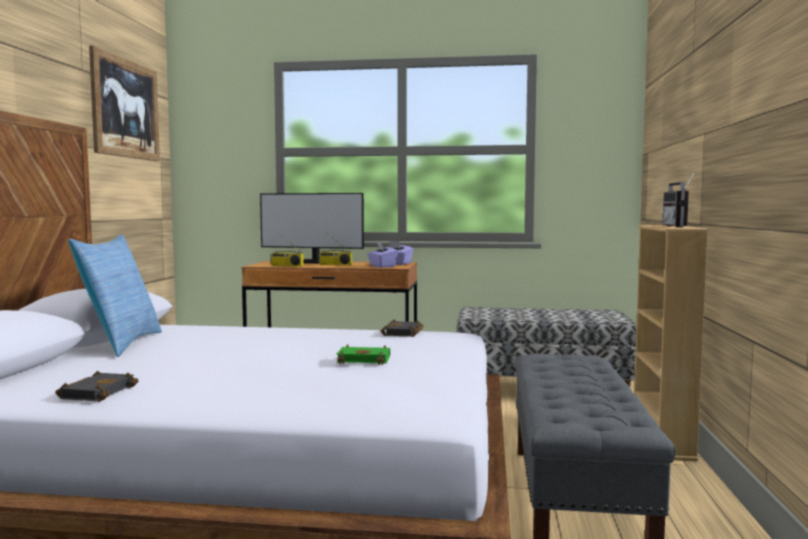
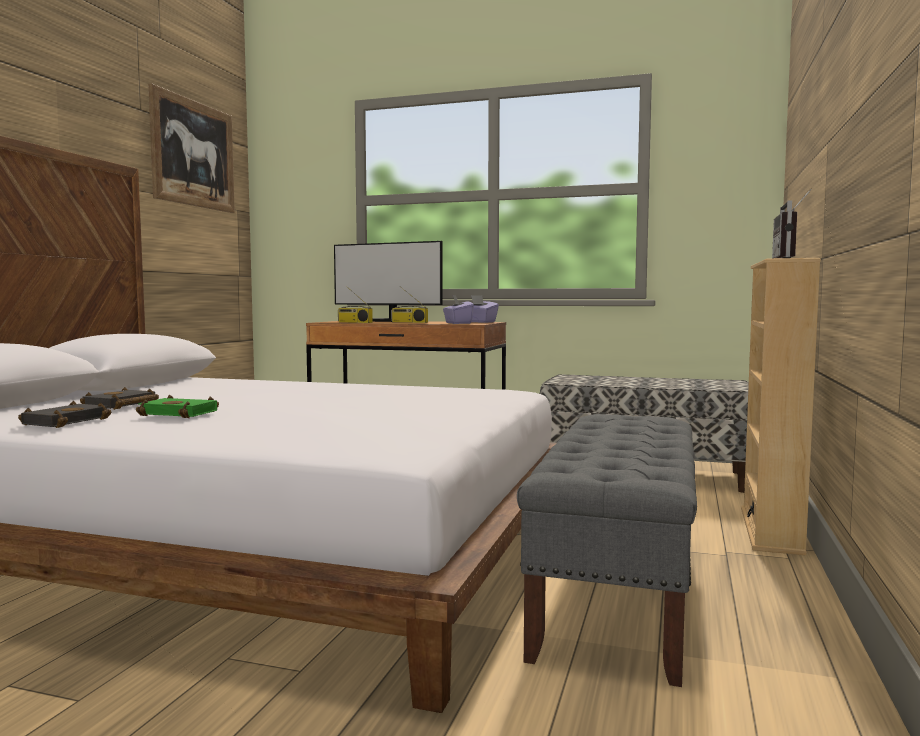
camera: 10 degrees right, 0 degrees up
(120, 344) = (141, 389): pillow -> none
(365, 359) = (378, 406): green book -> green book (182, 413)
(404, 333) = (451, 388): black book -> black book (121, 405)

